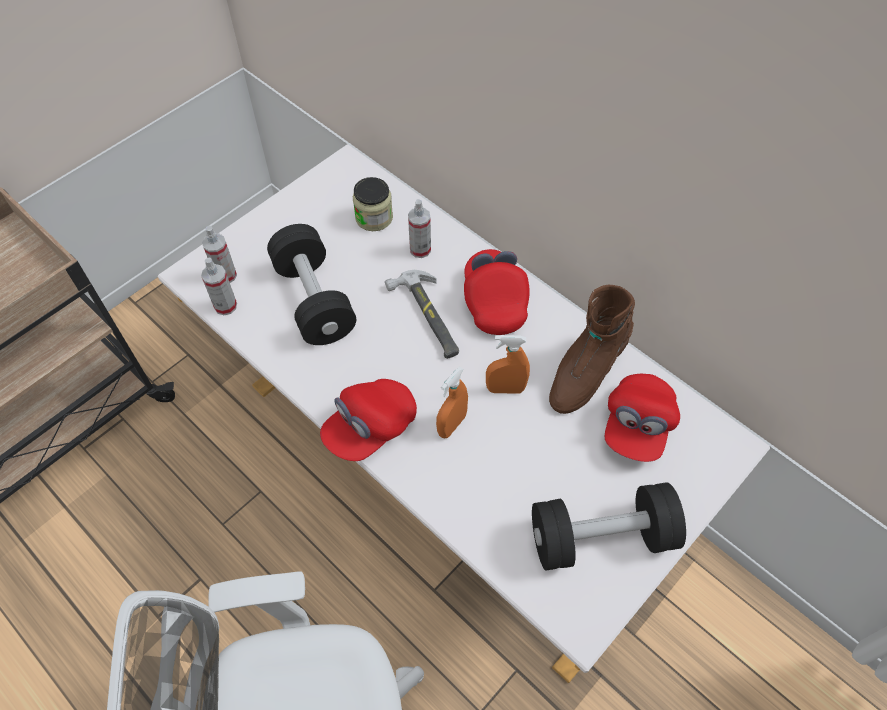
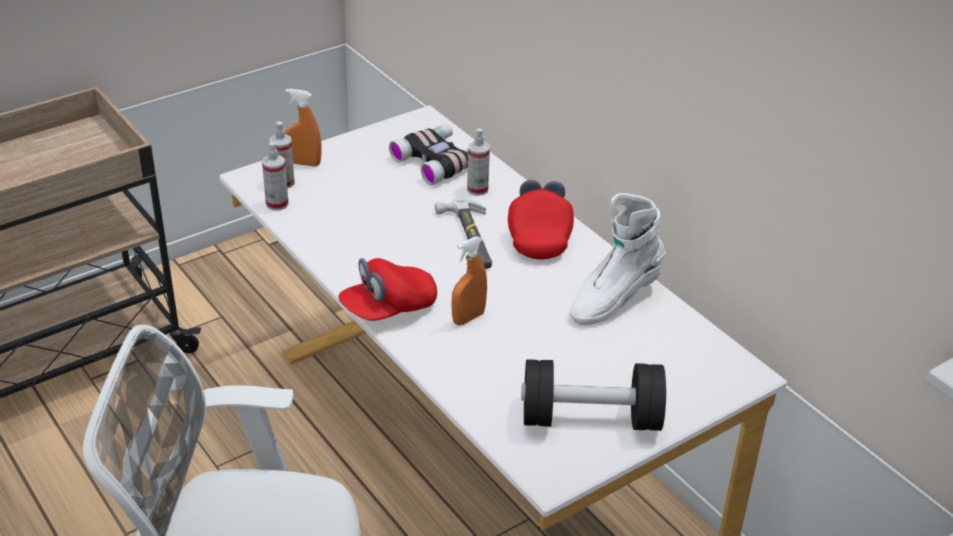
camera: 10 degrees right, 20 degrees down
(314, 300) = (363, 211): black dumbbell -> none
(374, 217) = (439, 161): jar -> binoculars
(505, 389) = (529, 300): orange spray bottle -> orange spray bottle (304, 163)
(585, 372) = (613, 299): brown boot -> white boot
(637, 426) = (653, 345): red cap -> none

